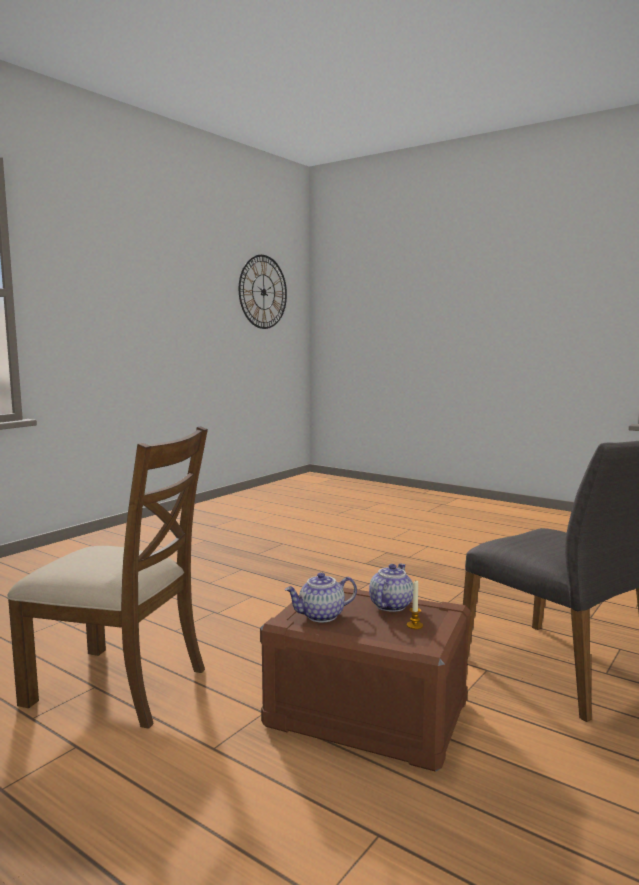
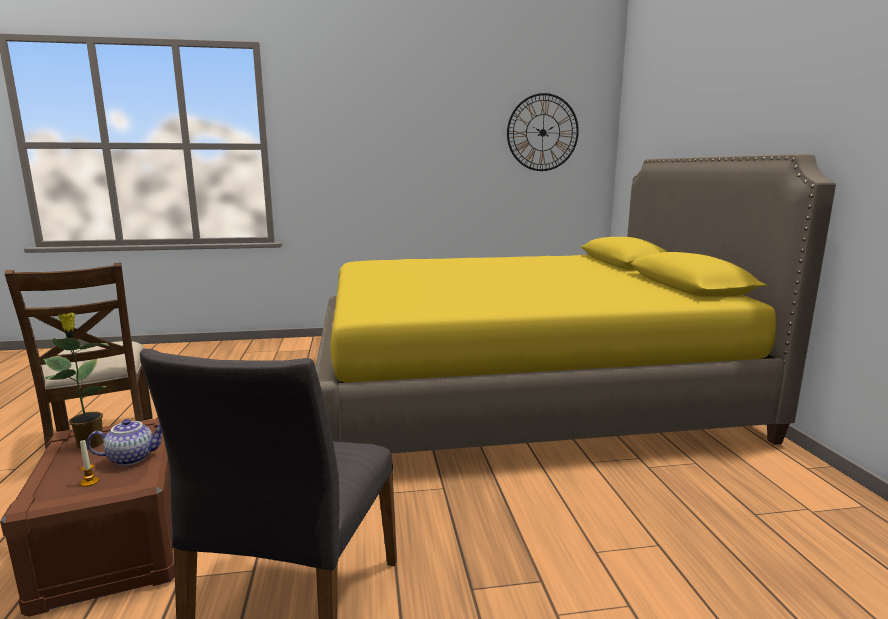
camera: 45 degrees right, 5 degrees up
(321, 616) = (90, 443): teapot -> potted plant
(372, 527) = (519, 394): none -> yellow bed

